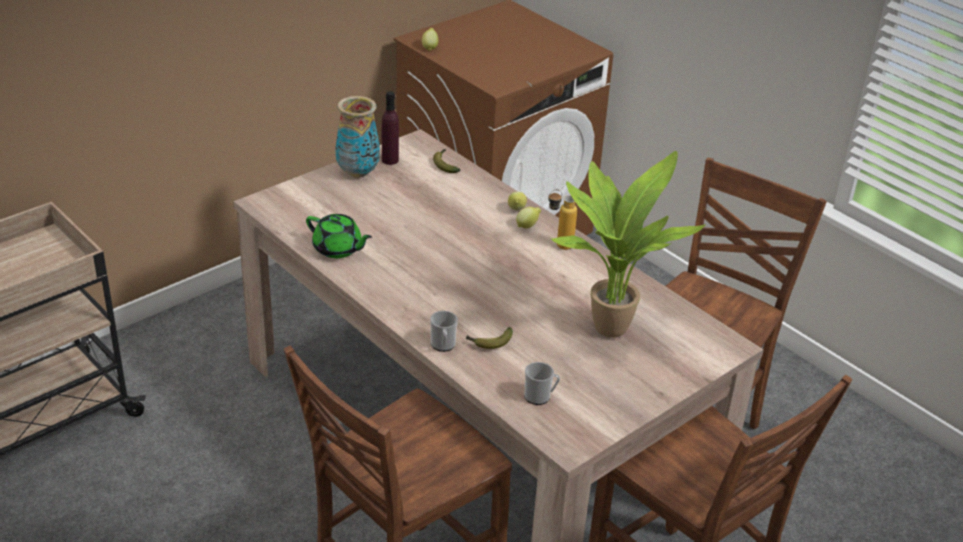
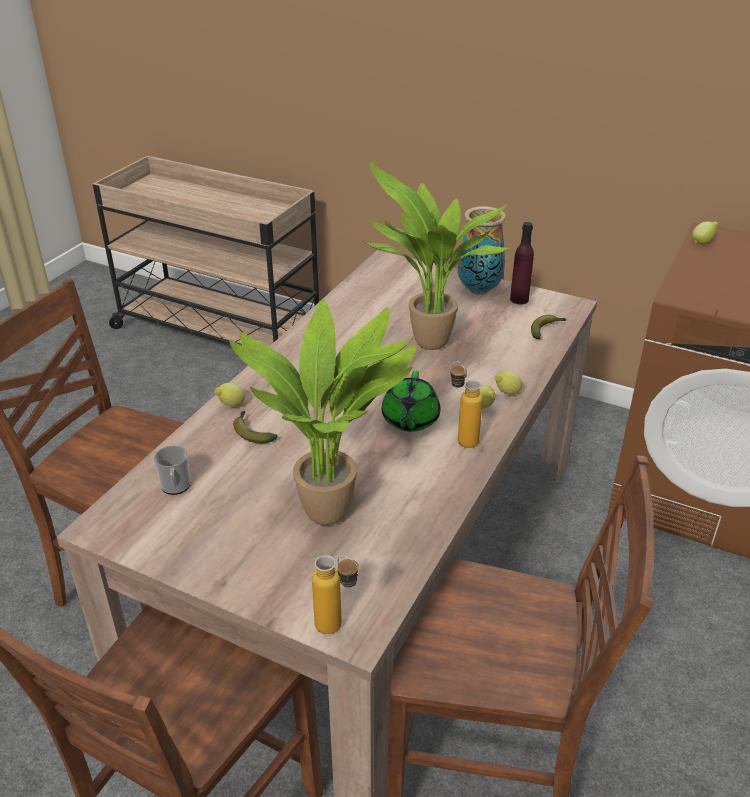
camera: 70 degrees right, 0 degrees up
(338, 249) = (345, 312): green teapot -> green teapot (410, 420)
(425, 224) = (427, 345): none -> potted plant
(443, 346) = (231, 405): mug -> lemon
(724, 352) = (338, 629): none -> bottle

